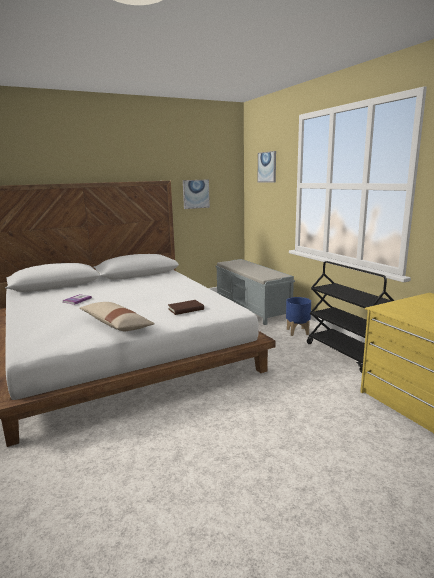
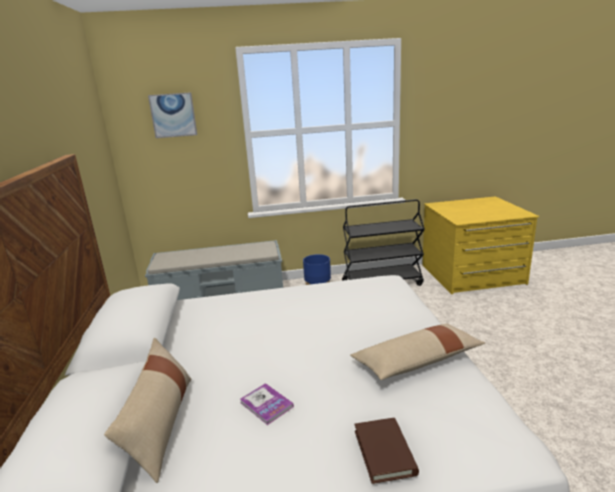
camera: 70 degrees left, 5 degrees up
(69, 289) = (161, 424): none -> beige pillow
(186, 309) = (376, 306): brown book -> brown book (384, 452)
(196, 194) = (87, 171): picture -> none

